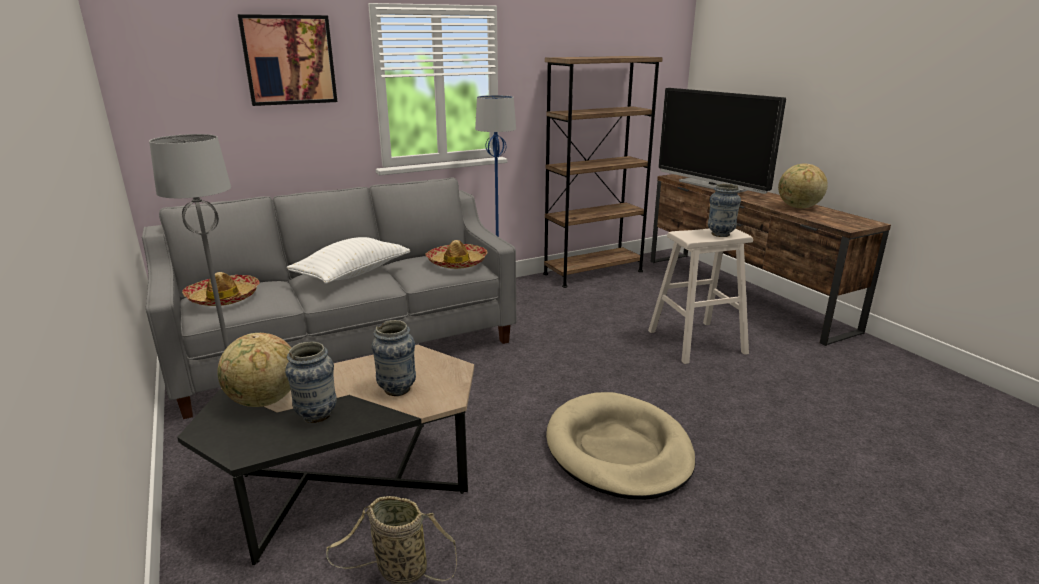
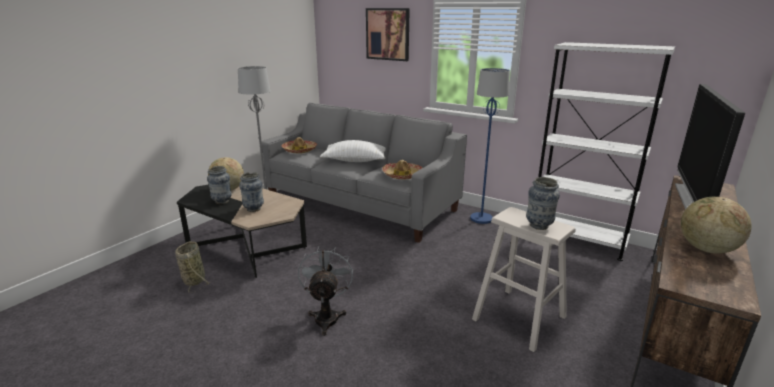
camera: 60 degrees right, 0 degrees up
(593, 272) = (577, 240): brown bookcase -> white bookcase
(618, 450) = (327, 316): beige dog bed -> grey fan

